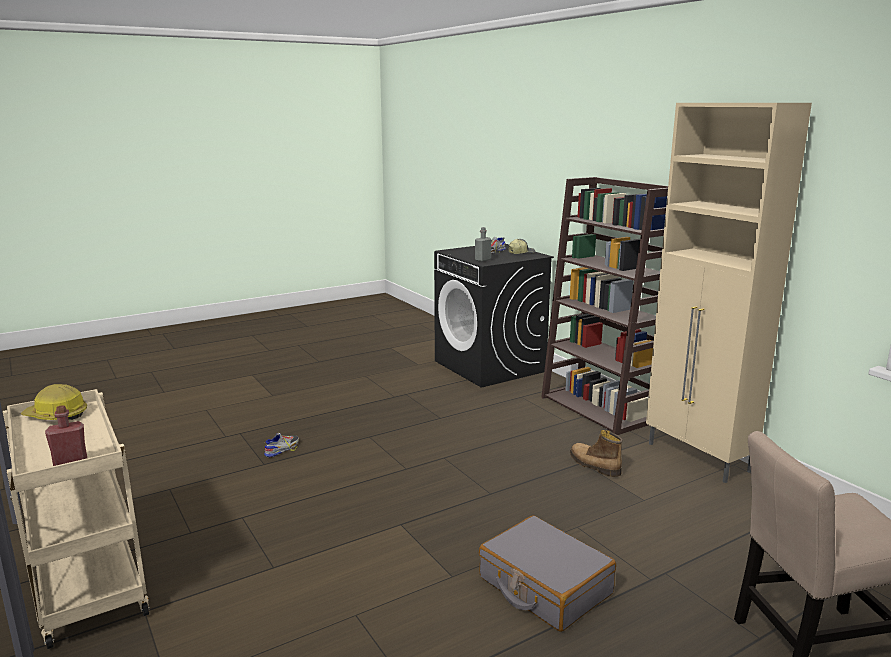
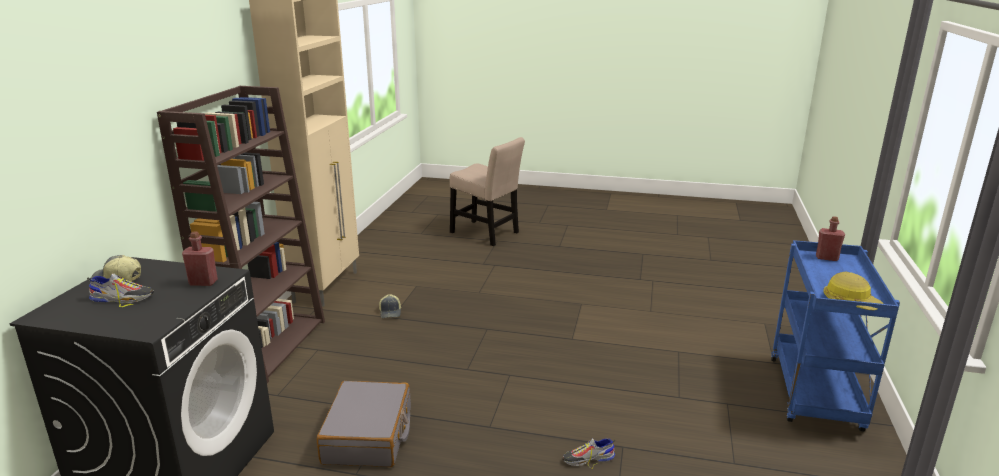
camera: 135 degrees left, 5 degrees up
(86, 586) = (816, 396): beige cart -> blue cart
(482, 260) = (203, 282): grey bottle -> red bottle
(544, 586) = (544, 282): grey suitcase -> grey suitcase (368, 436)
(593, 465) = (391, 312): boot -> cap

